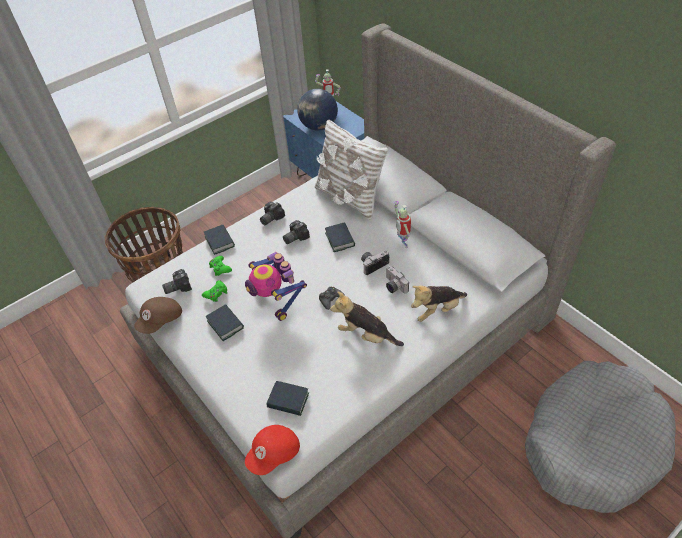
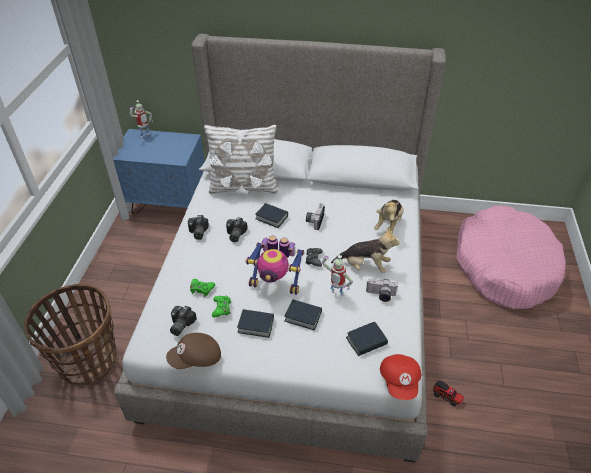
camera: 45 degrees left, 5 degrees down
(161, 320) = (196, 359): brown cap -> brown cap turned 75 degrees clockwise
(220, 241) = (174, 272): book -> book (303, 316)
(319, 126) = (153, 153): globe -> none
(366, 335) = (364, 266): plush toy -> plush toy turned 150 degrees counterclockwise
(381, 515) = (447, 397): none -> toy truck
(393, 286) = (344, 226): camera -> camera (380, 295)
(402, 244) = (318, 197): toy robot -> toy robot (336, 294)
(593, 442) = (504, 266): grey dog bed -> pink dog bed

